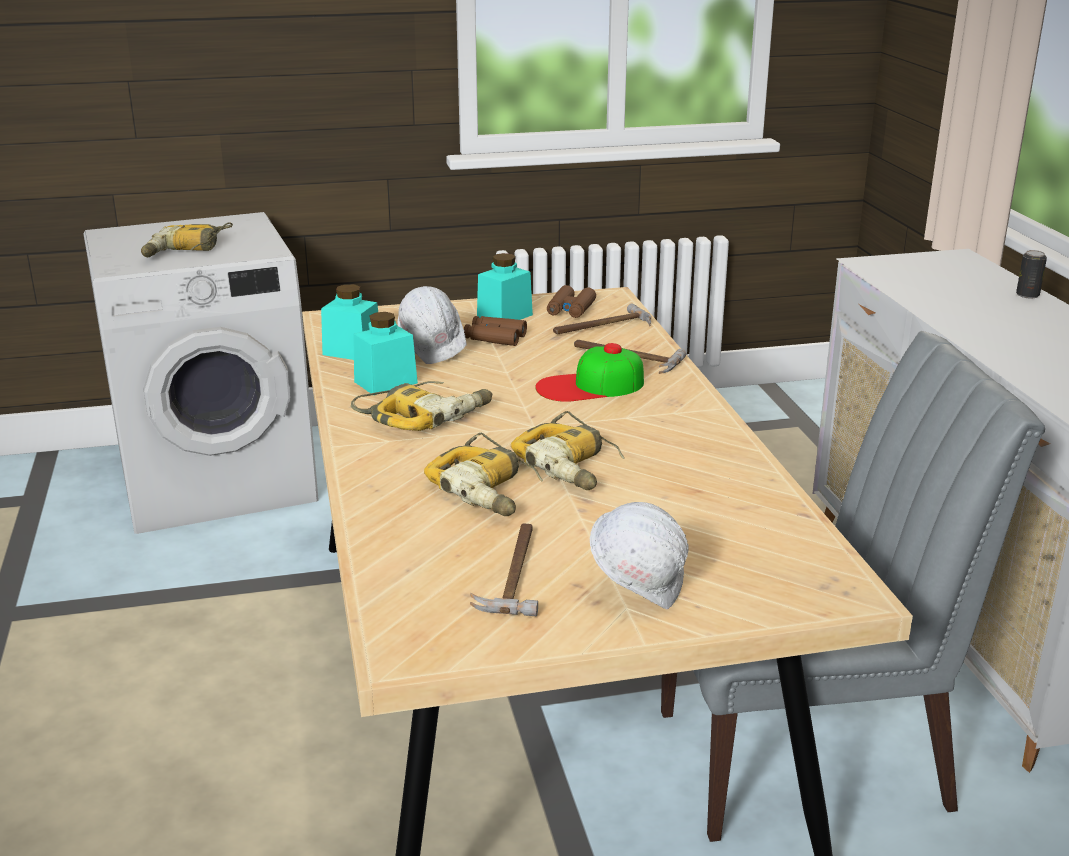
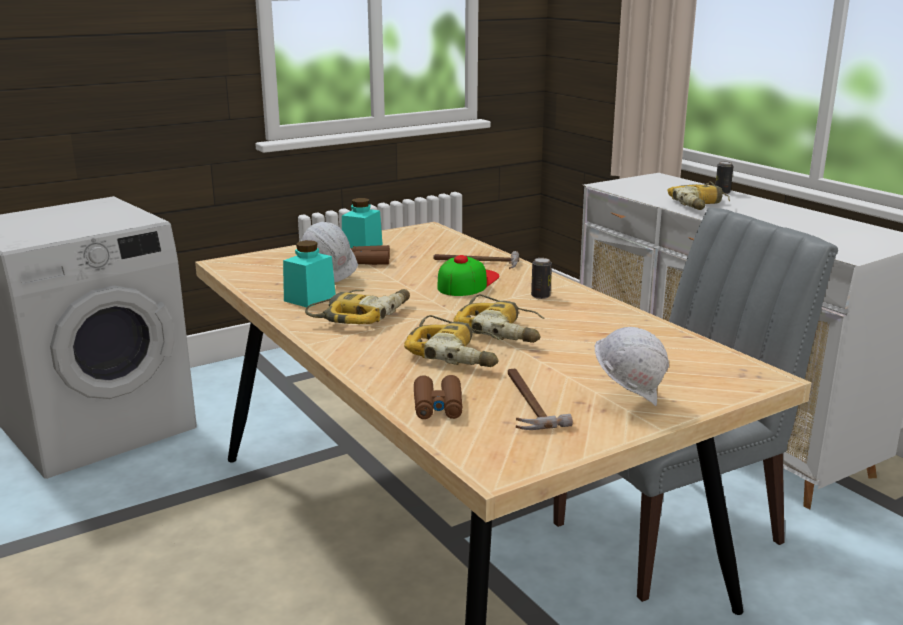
camera: 20 degrees left, 5 degrees down
(187, 250) = (71, 225): power drill -> power drill (701, 204)
(352, 351) = (263, 282): turquoise jar -> none
(570, 309) = (407, 238): brown binoculars -> brown binoculars (438, 406)
(590, 386) = (467, 282): cap -> cap turned 150 degrees clockwise
(602, 327) = (441, 246): hammer -> none
(664, 421) = (540, 296): none -> can

